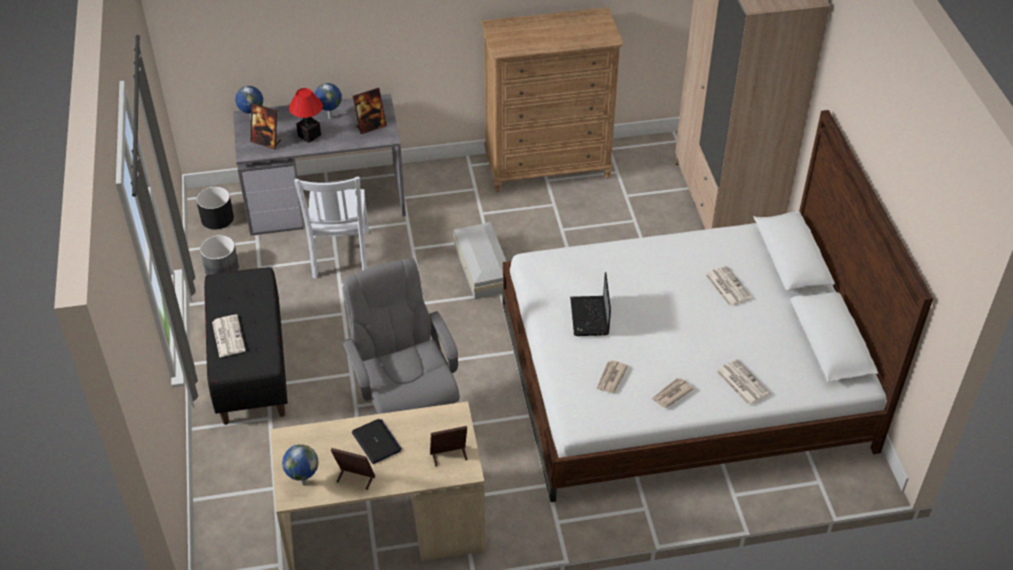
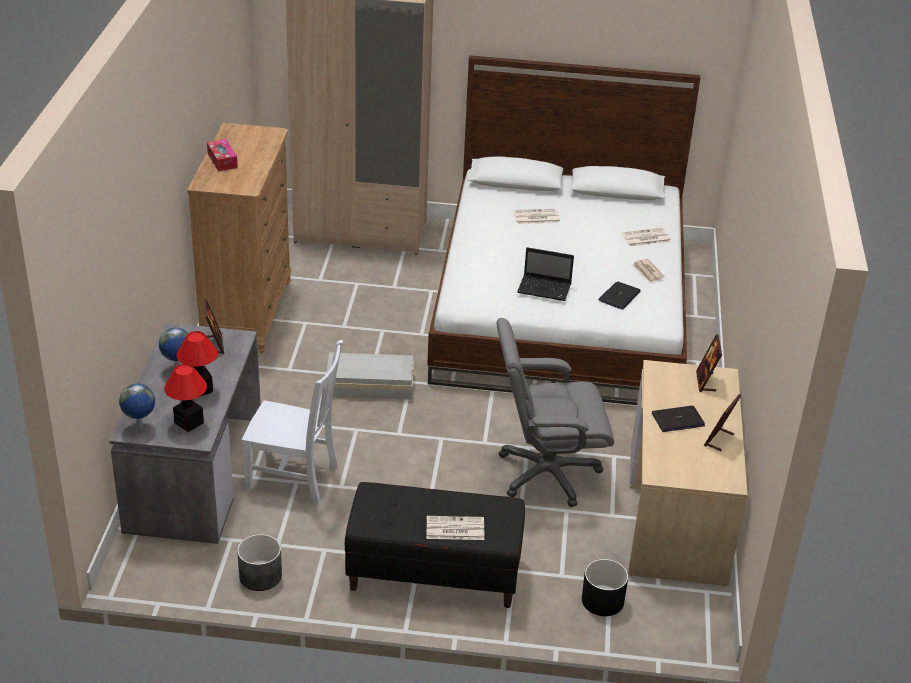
camera: 75 degrees left, 10 degrees down
(217, 218) = (168, 567): black planter -> black planter (602, 600)
(266, 142) = (188, 422): picture frame -> table lamp
(303, 482) = (716, 472): globe -> none
(540, 24) = (222, 160): none -> tissue box
(610, 378) = (619, 296): newspaper -> laptop

